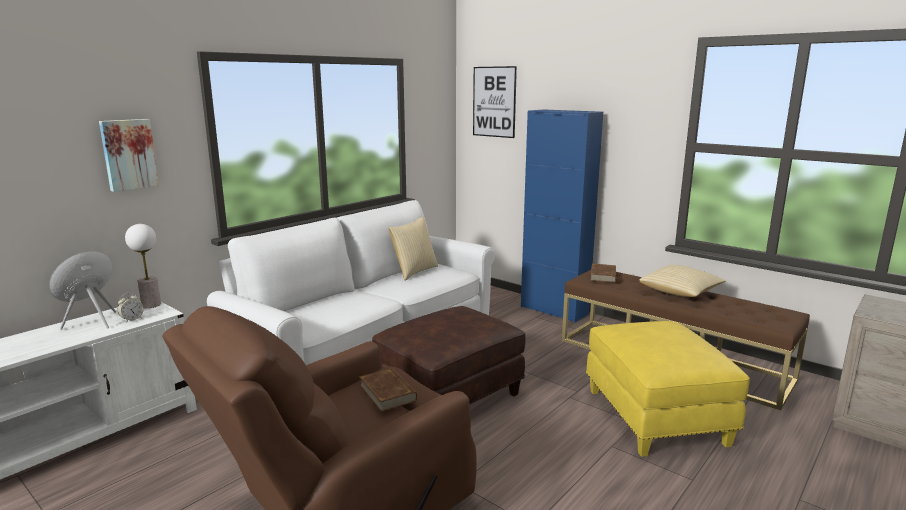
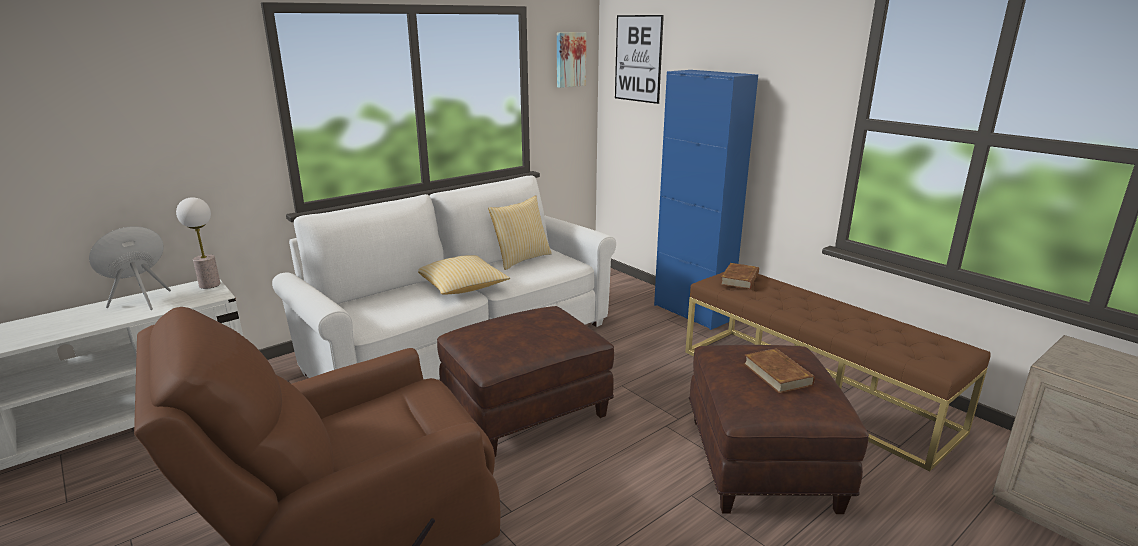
camera: 10 degrees right, 5 degrees up
(128, 154) = (183, 120): picture -> picture (570, 59)
(132, 319) = (181, 301): alarm clock -> none
(387, 393) = (409, 412): brown book -> brown book (777, 374)
(657, 417) = (763, 463): yellow ottoman -> brown ottoman
(680, 292) = (828, 309): pillow -> pillow (463, 288)

